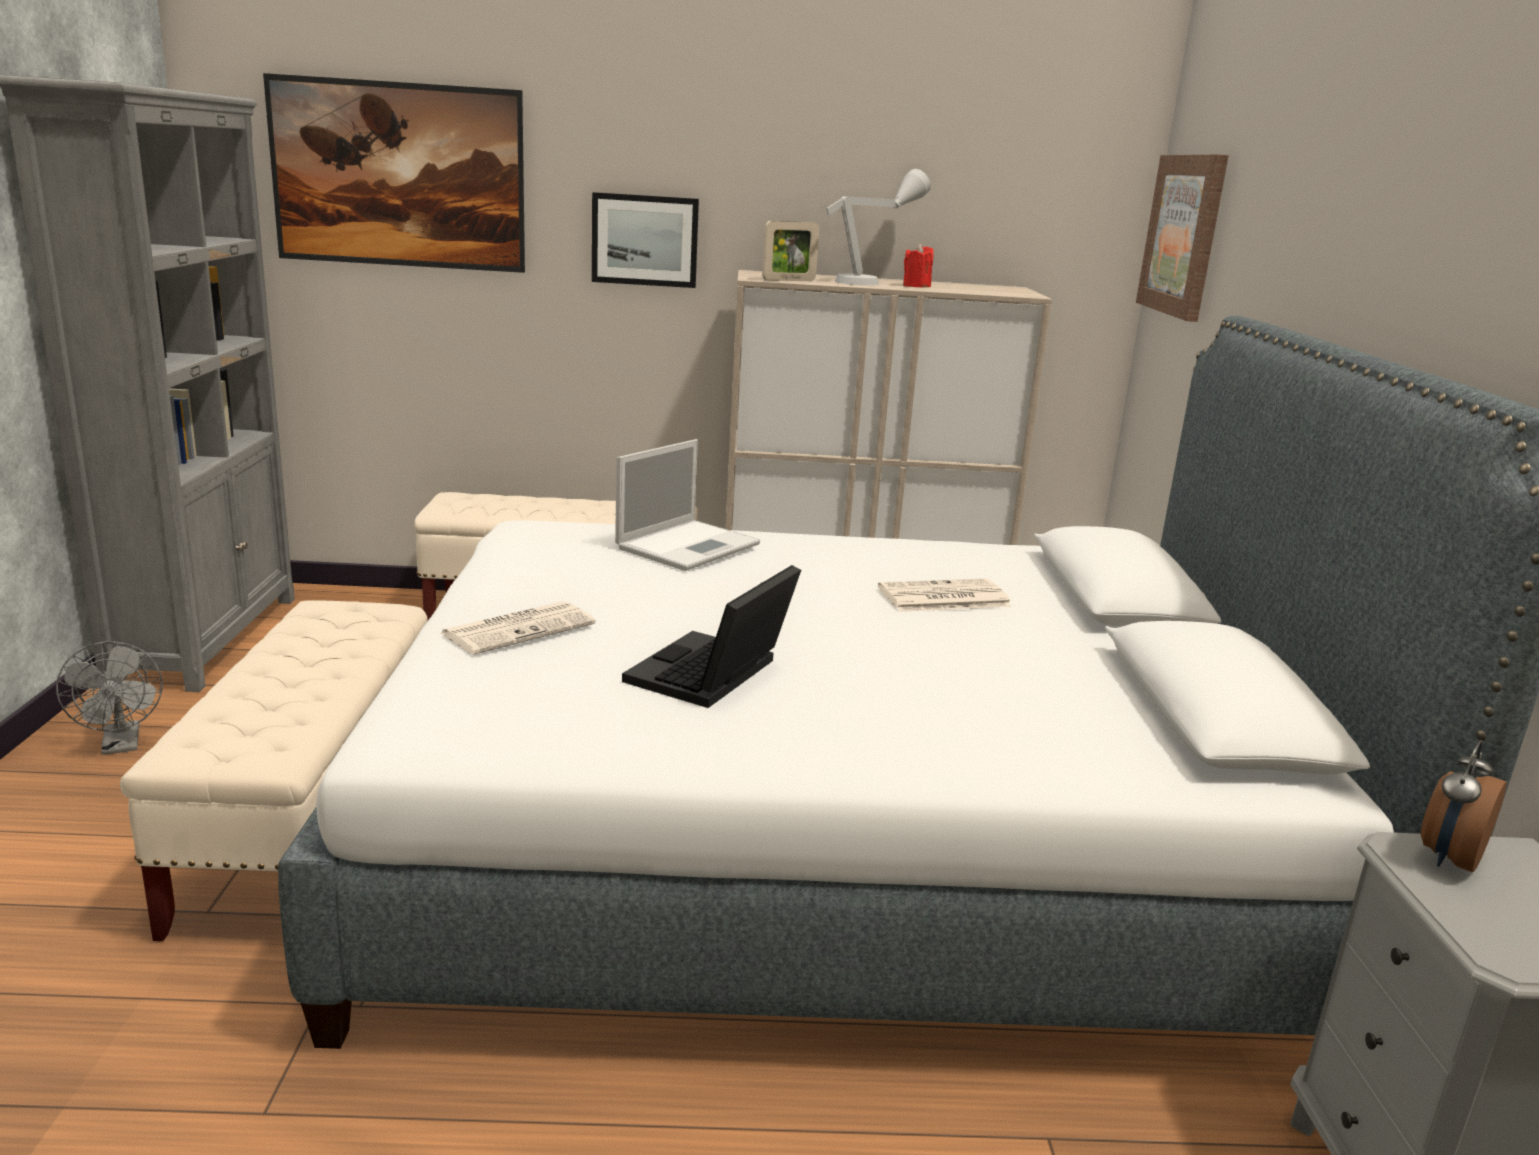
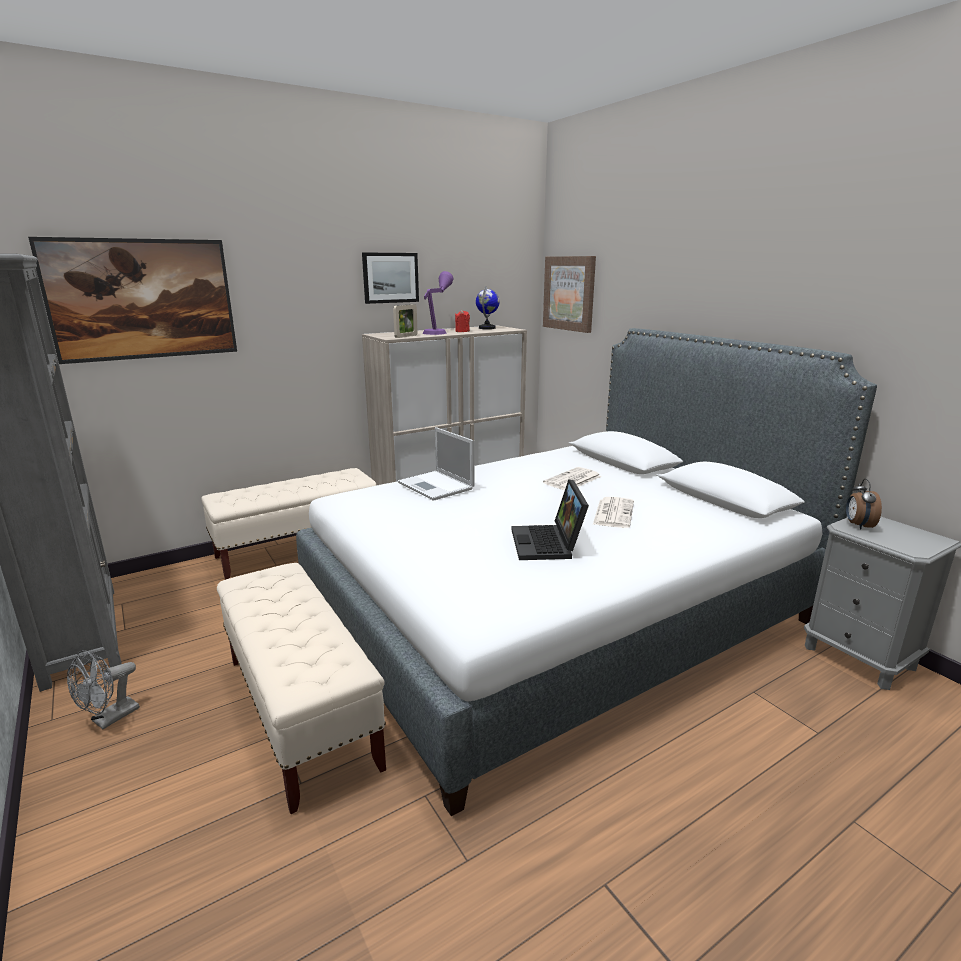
camera: 30 degrees left, 0 degrees up
(122, 745) = (109, 719): grey fan -> grey fan turned 90 degrees clockwise
(519, 628) = (431, 551): newspaper -> newspaper (613, 513)
(645, 240) = (306, 323): picture -> picture (390, 277)
(689, 545) = (437, 486): laptop -> laptop turned 135 degrees clockwise
(872, 282) = (438, 332): grey table lamp -> purple table lamp
(985, 288) = (487, 328): none -> globe

